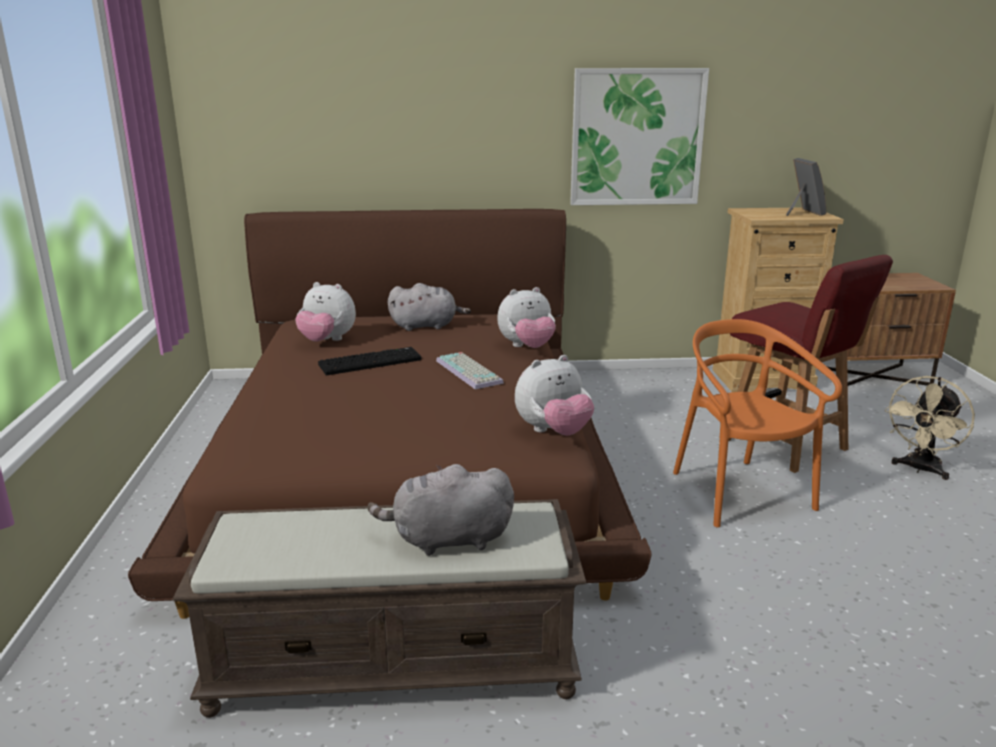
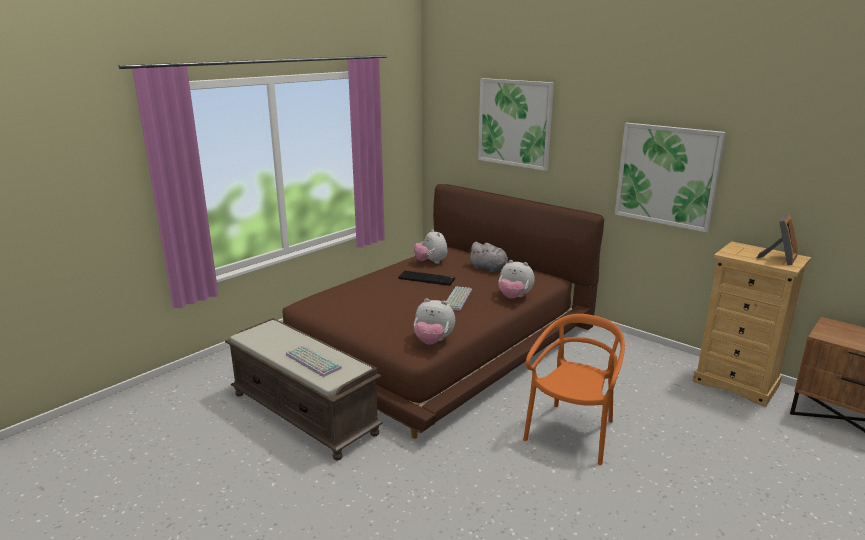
camera: 45 degrees right, 0 degrees up
(383, 88) = (514, 123): none -> picture
(447, 540) = (311, 361): grey plush toy -> keyboard
(787, 446) = (660, 426): red chair -> none
(920, 469) = (731, 485): beige fan -> none

